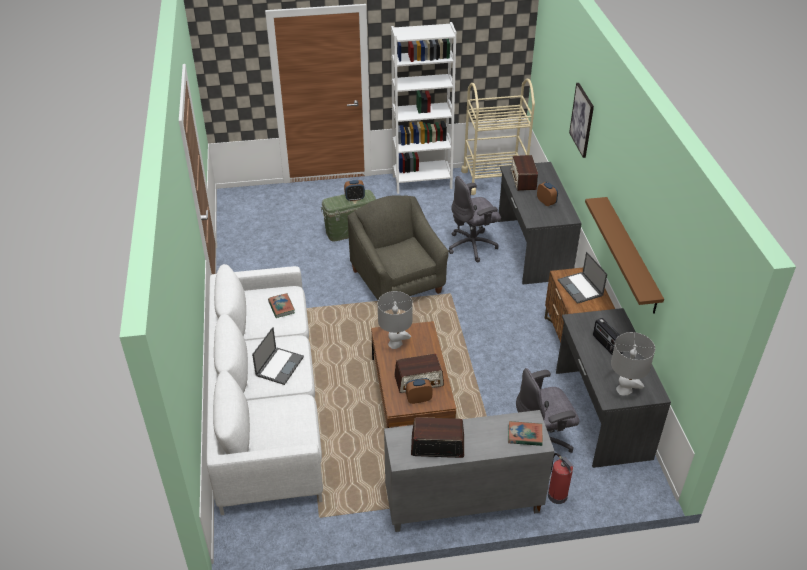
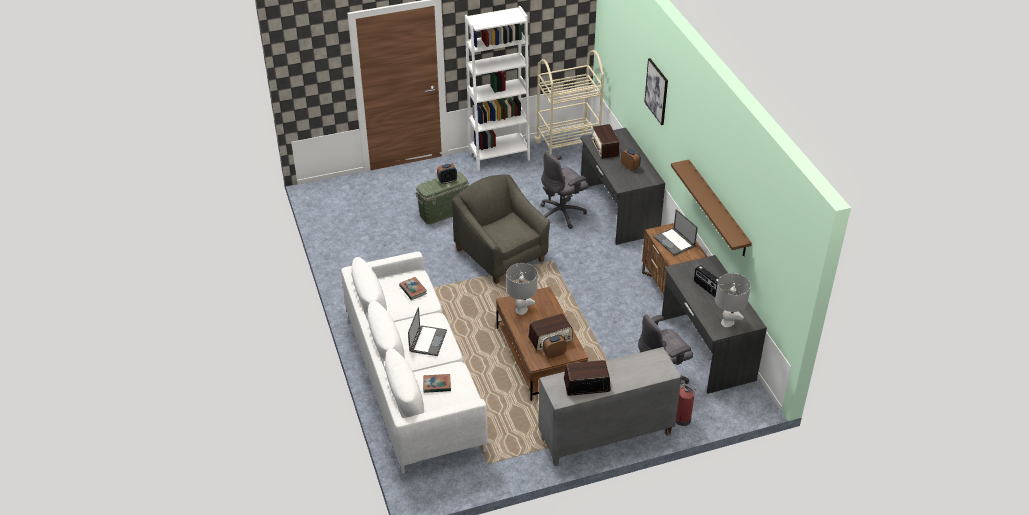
camera: 10 degrees left, 0 degrees up
(525, 435) = (655, 368): book -> book (437, 385)

